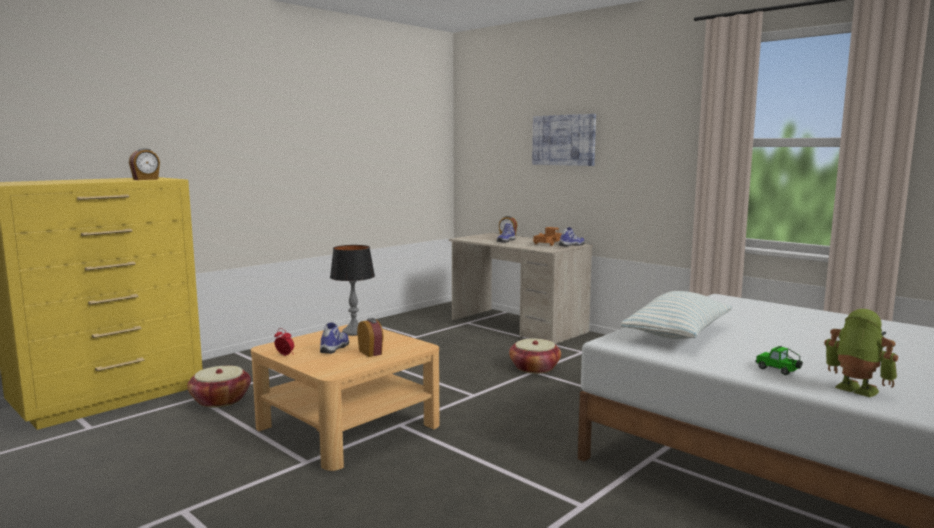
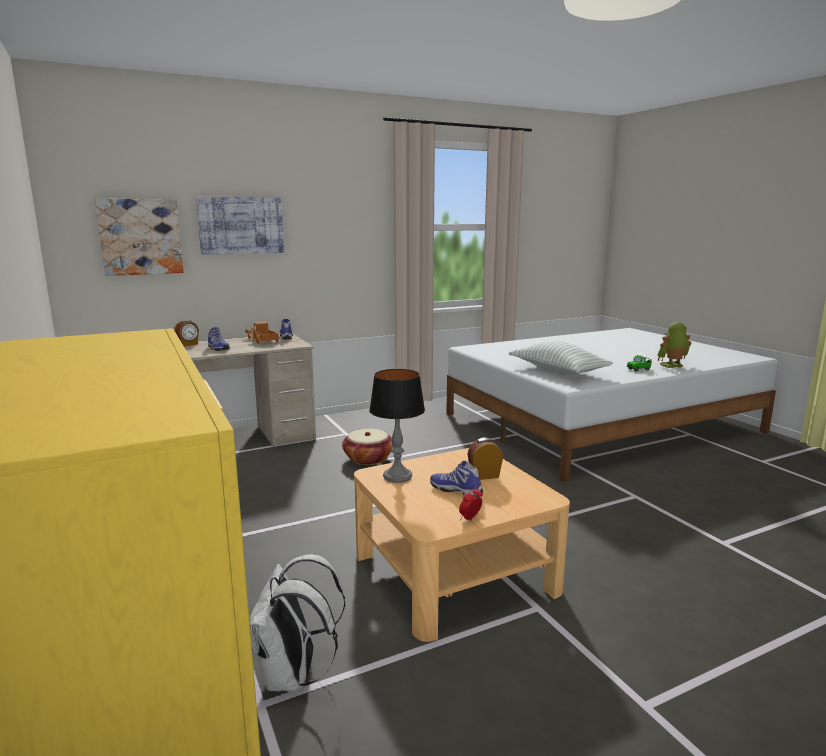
camera: 70 degrees left, 5 degrees up
(146, 179) = (127, 343): alarm clock -> none
(220, 400) = (294, 676): basket -> white backpack
(500, 149) = (140, 237): none -> picture

